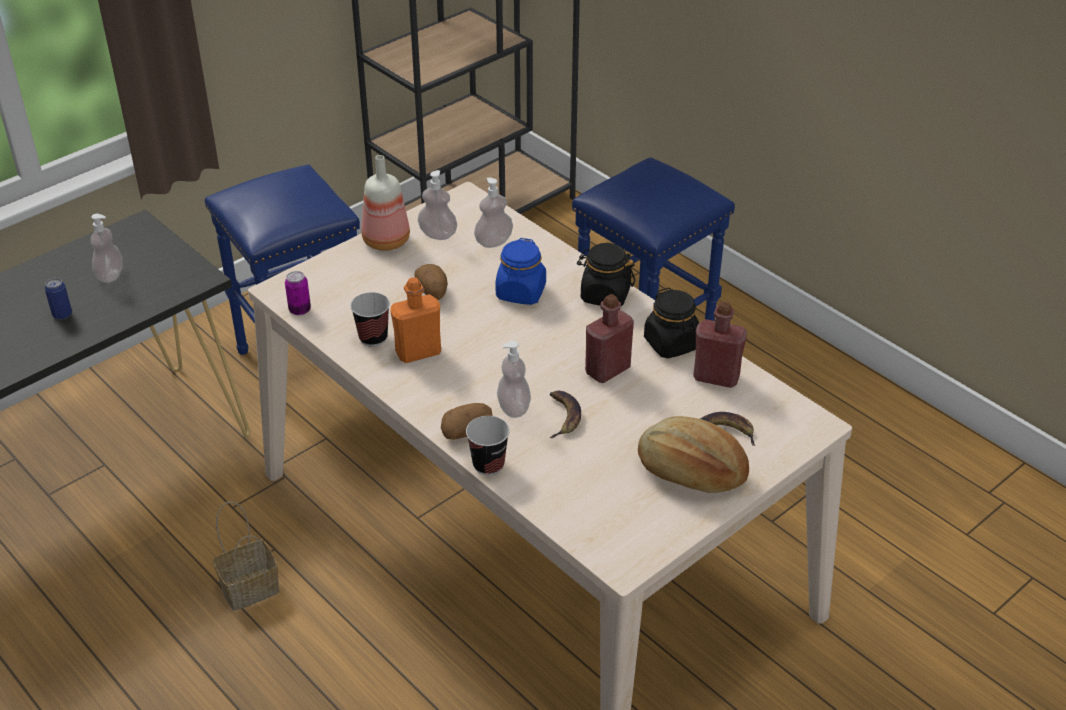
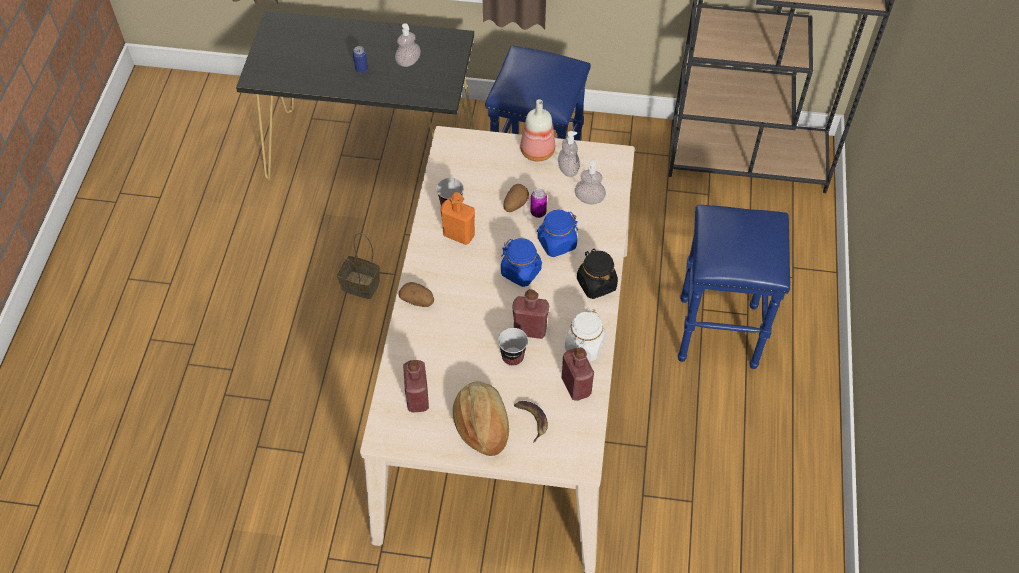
camera: 50 degrees right, 15 degrees up
(300, 310) = (441, 160): can -> can (538, 212)
(488, 465) = (402, 328): cup -> cup (512, 357)
(514, 408) = (456, 308): soap dispenser -> none
(525, 336) = (521, 272): none -> blue jar
(563, 416) = (471, 335): banana -> none
(600, 505) = (417, 398): none -> red bottle
(672, 344) = (585, 345): black jar -> white jar

